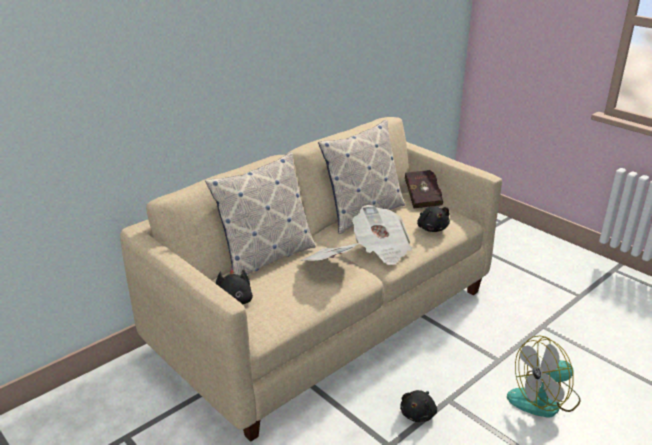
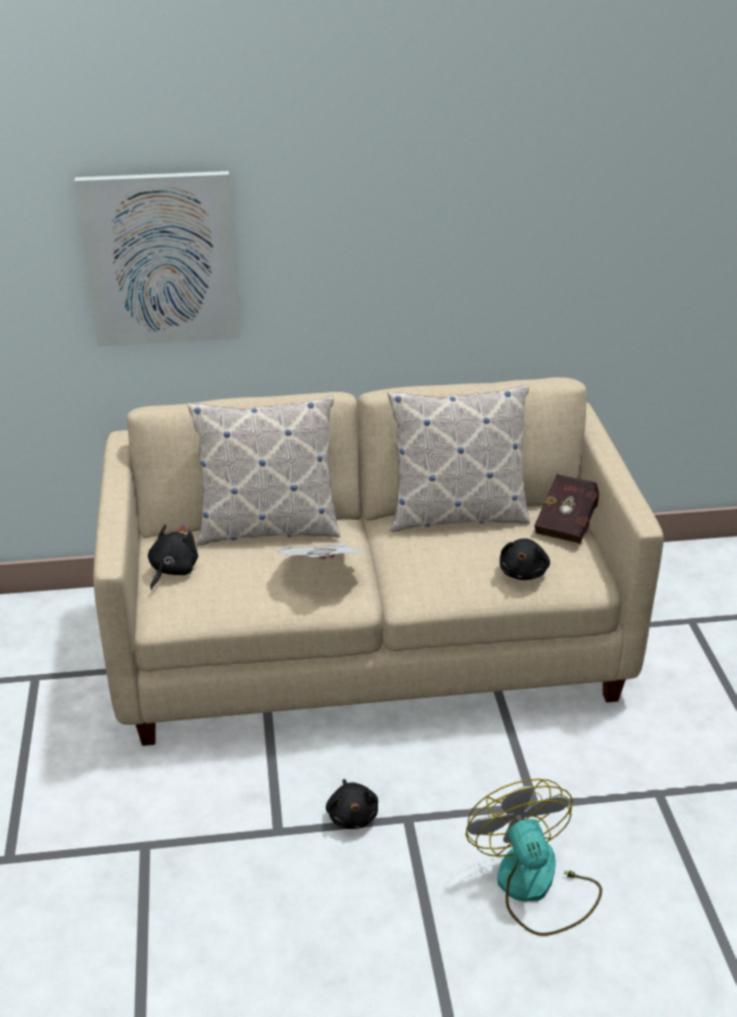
camera: 35 degrees right, 5 degrees up
(144, 84) = (161, 259): none -> picture
(381, 249) = (422, 573): newspaper -> none
(418, 414) = (352, 815): black plush toy -> black plush toy turned 75 degrees counterclockwise
(544, 399) = (534, 886): fan -> fan turned 60 degrees clockwise

